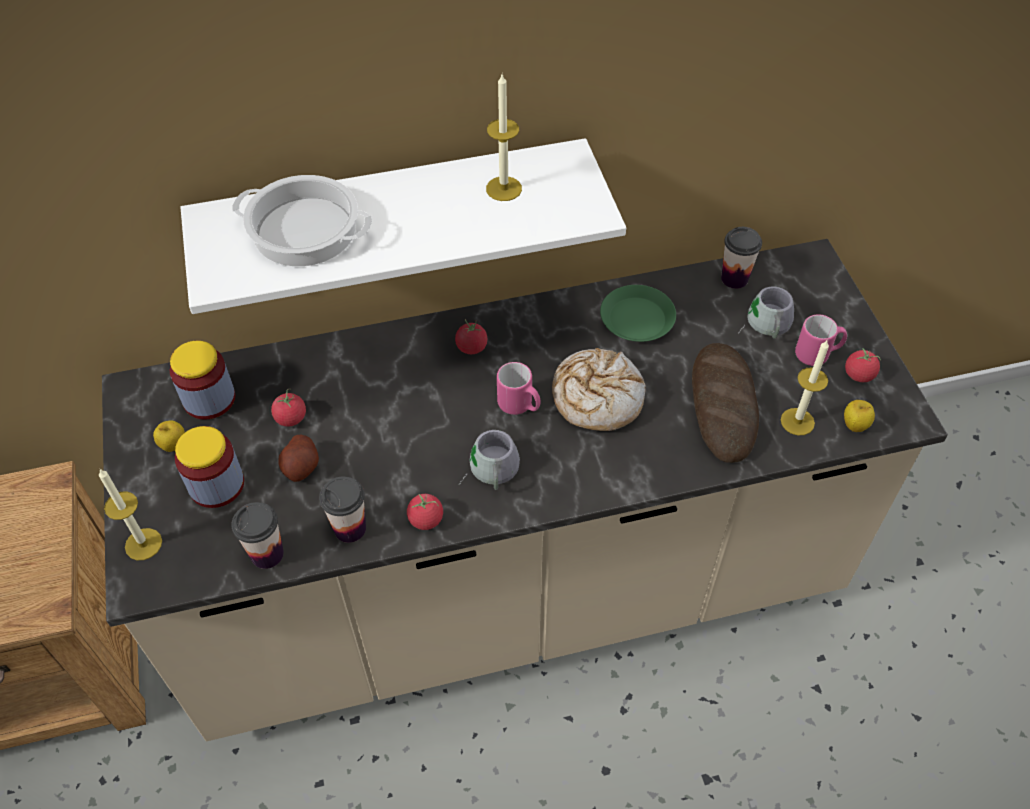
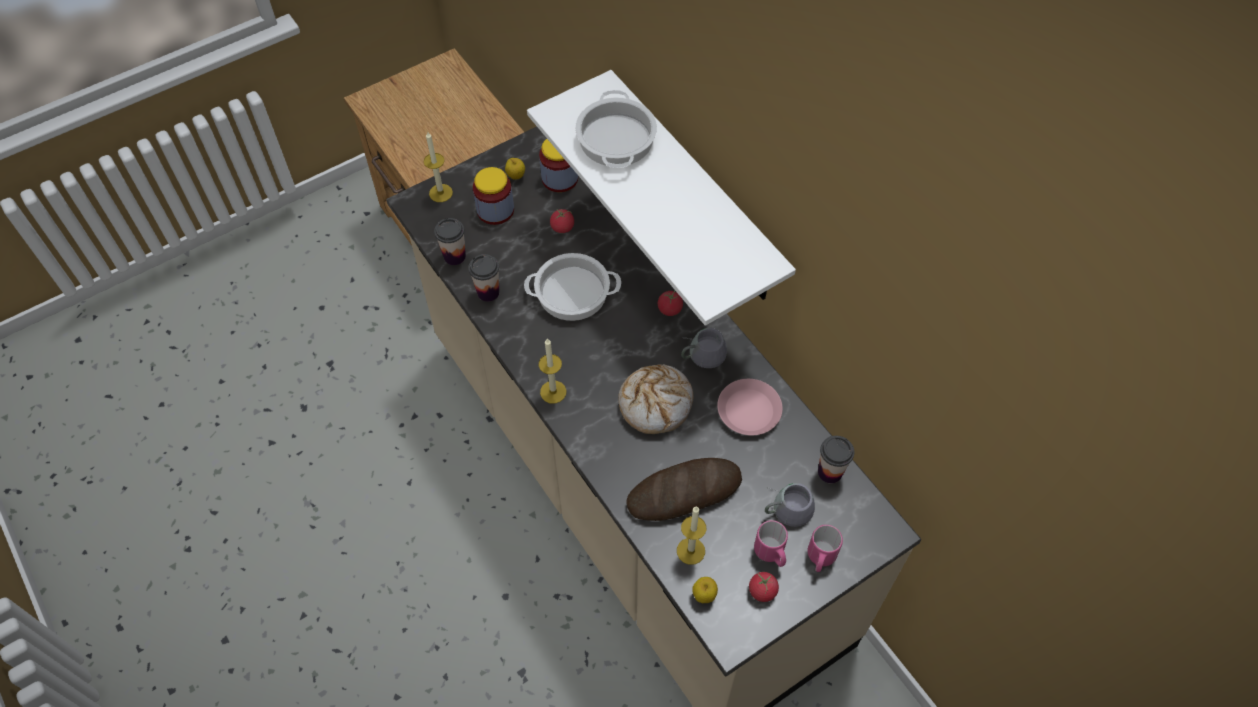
camera: 70 degrees right, 5 degrees up
(301, 467) = (525, 248): potato -> none
(399, 436) = (572, 293): none -> cooking pot
(426, 519) = (510, 331): tomato -> none
(489, 471) = (562, 355): grey mug -> grey mug (701, 352)
(504, 188) = (710, 234): candle -> candle (553, 392)
(519, 406) = (627, 356): pink mug -> pink mug (820, 558)
(637, 319) = (749, 411): green plate -> pink plate

